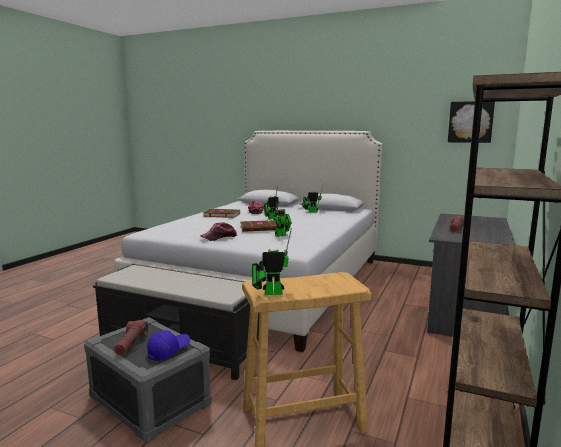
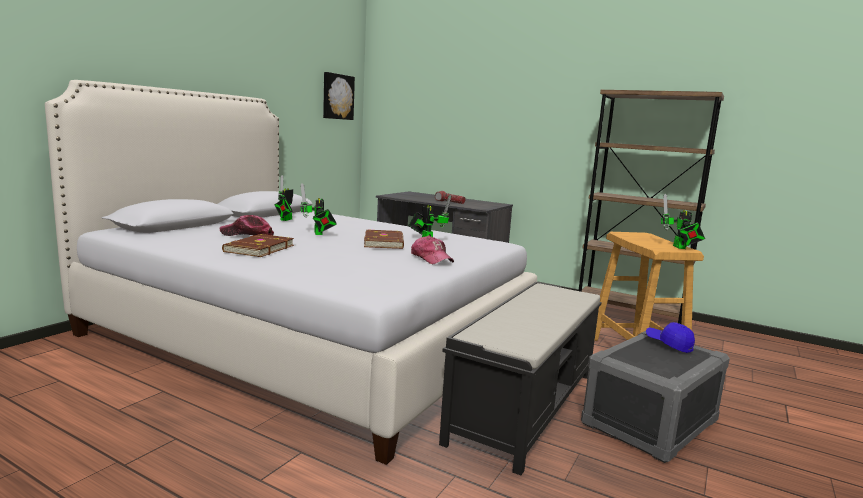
camera: 85 degrees left, 0 degrees up
(131, 343) = (665, 361): flashlight -> none

